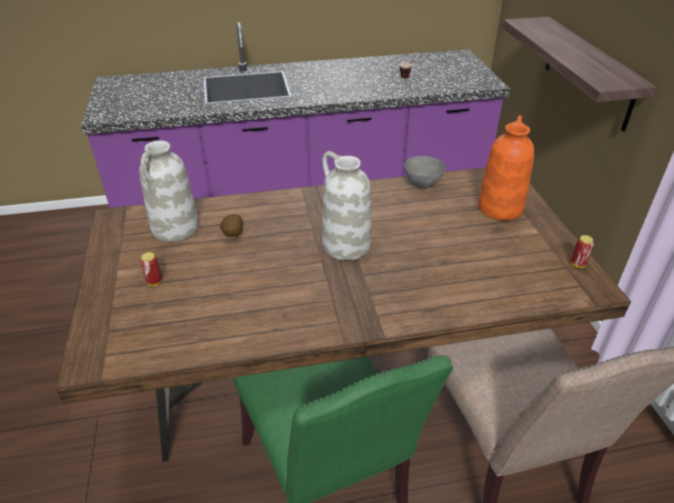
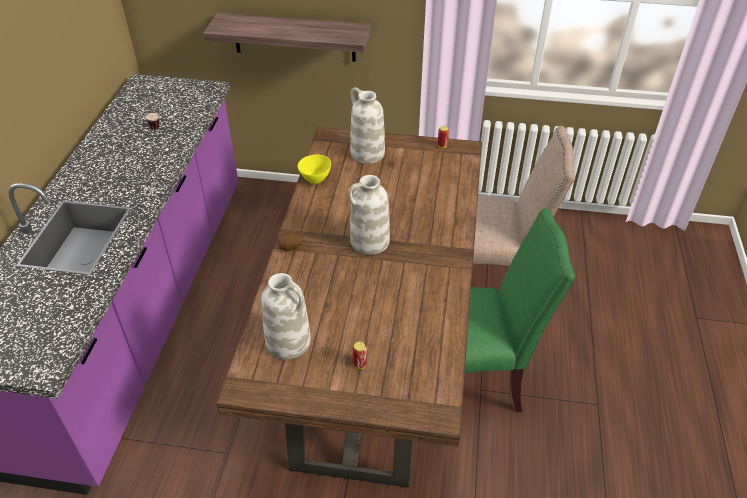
camera: 70 degrees left, 5 degrees up
(232, 235) = (321, 305): potato -> potato (290, 249)
(422, 184) = (315, 179): grey bowl -> yellow bowl
(499, 207) = (367, 153): orange vase -> white vase

